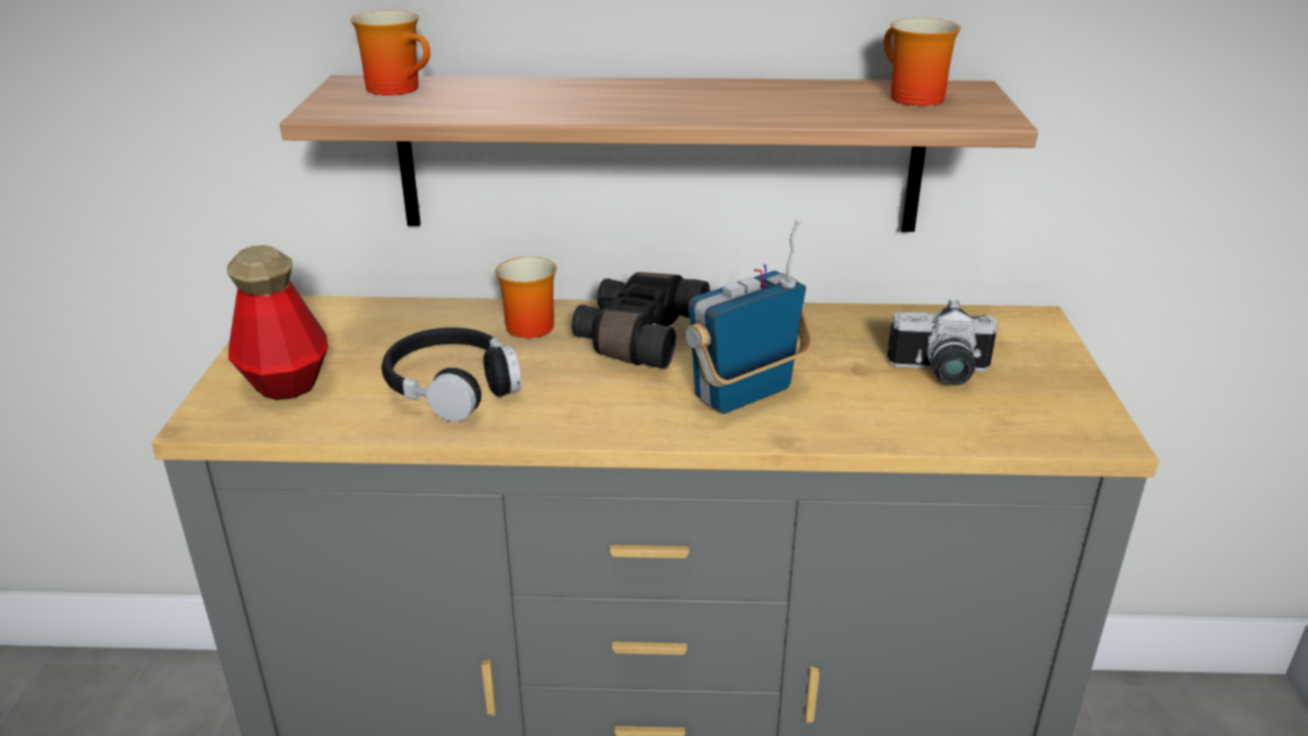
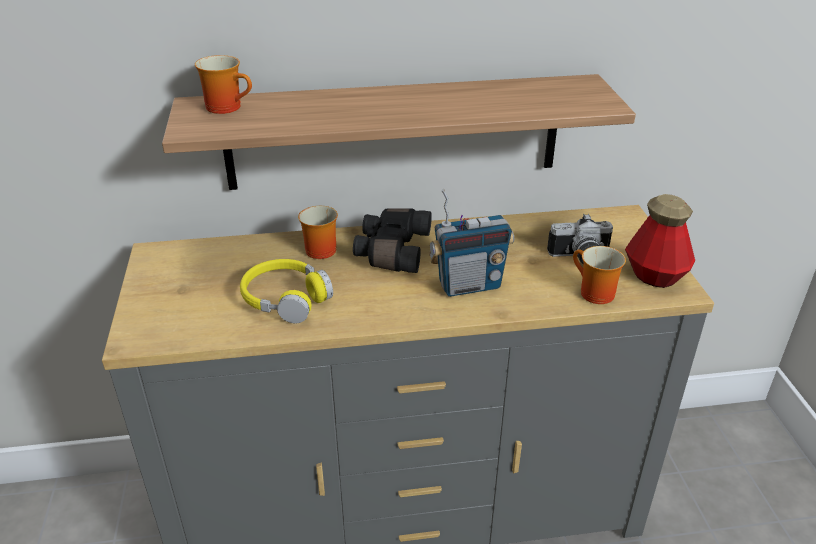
camera: 10 degrees left, 5 degrees up
(285, 382) = (175, 307): bottle -> bottle (654, 276)
(452, 387) = (286, 299): black headphones -> yellow headphones
(744, 394) = (469, 285): radio -> radio turned 150 degrees counterclockwise
(909, 97) = (553, 92): mug -> mug (592, 293)

